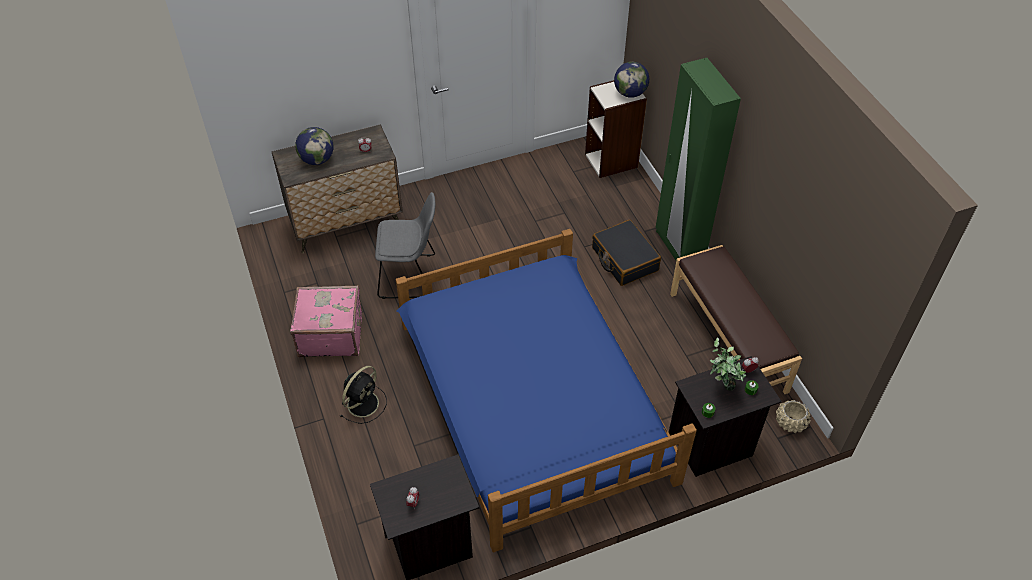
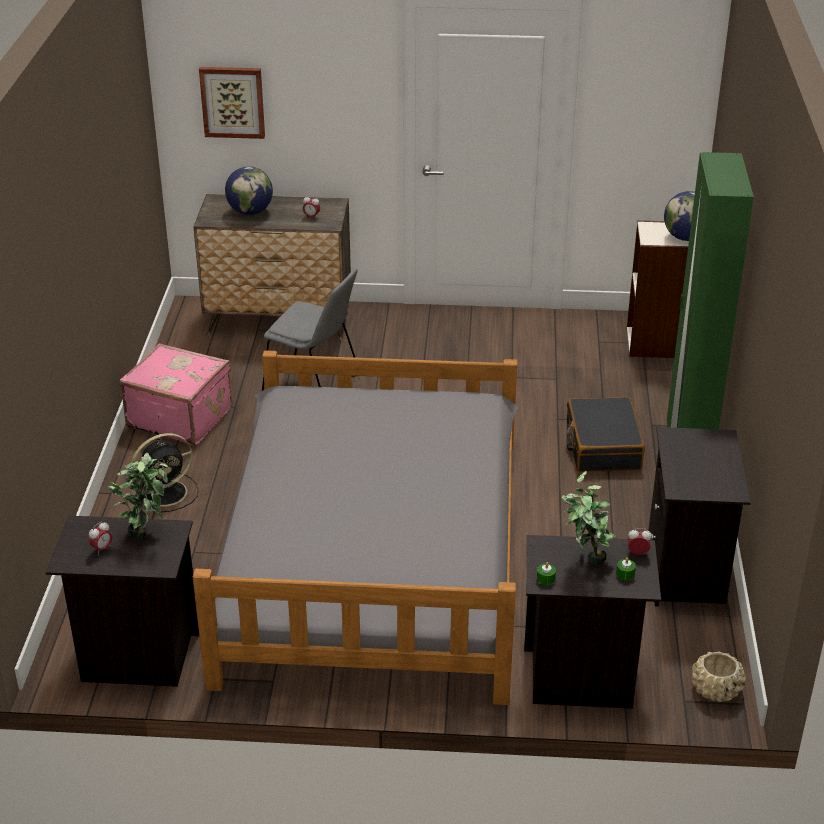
camera: 25 degrees right, 15 degrees down
(281, 81) = (232, 101): none -> picture
(432, 475) = (146, 530): none -> potted plant
(532, 399) = (374, 552): blue bed -> grey bed
(728, 341) = (687, 572): brown bench -> black nightstand

